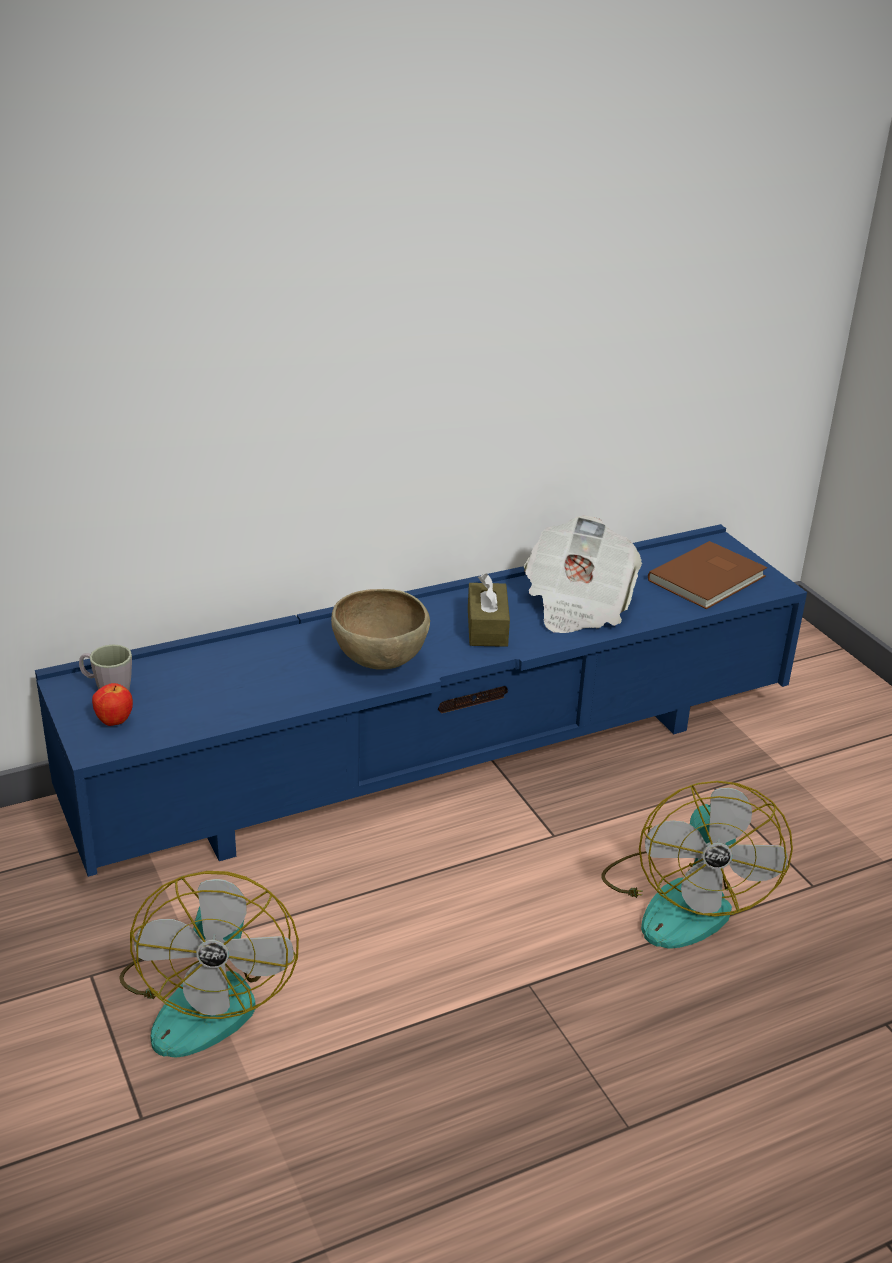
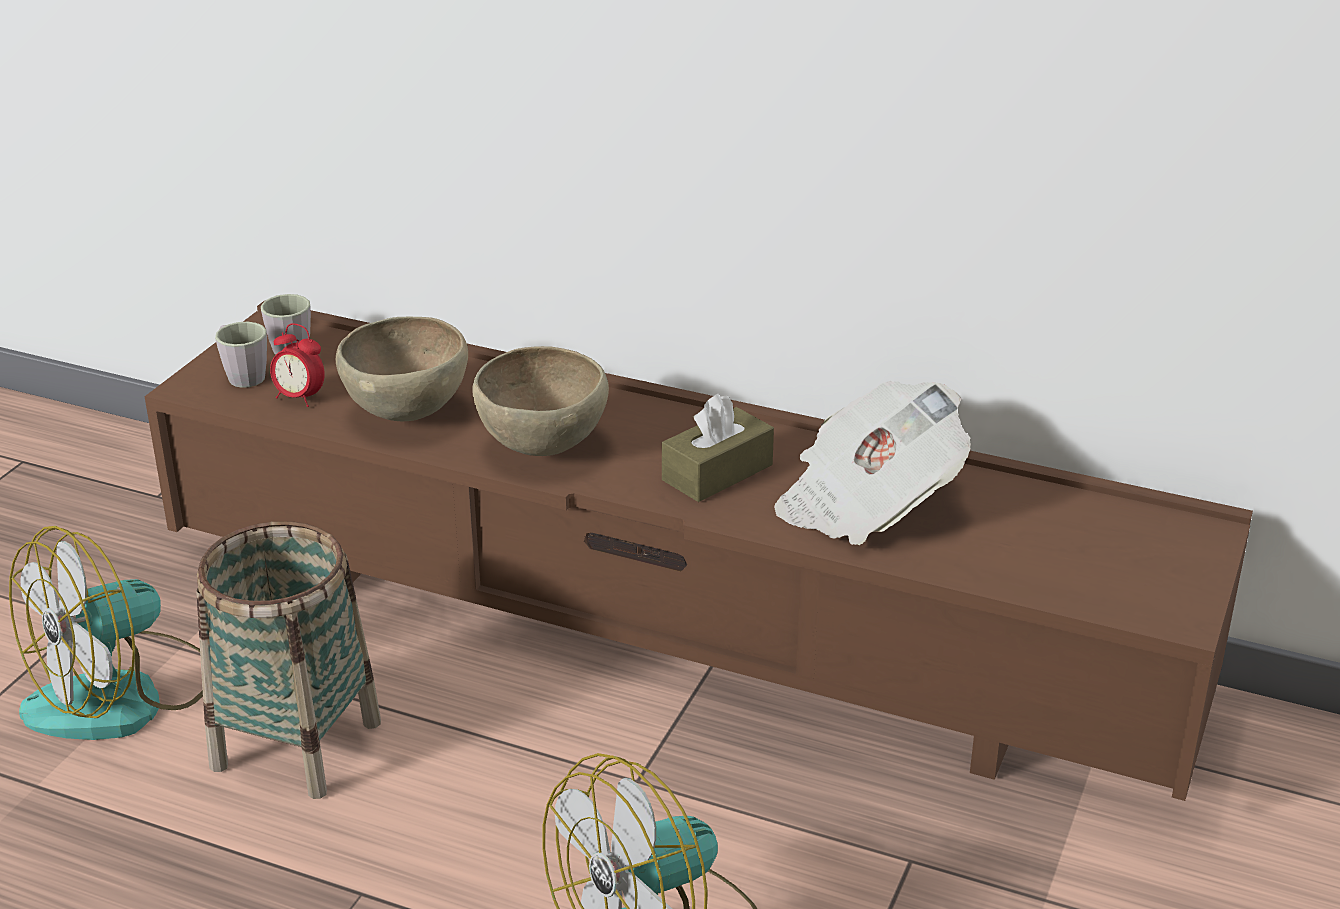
camera: 50 degrees right, 0 degrees up
(114, 721) = (242, 375): apple -> grey mug
(182, 714) = (300, 398): none -> alarm clock
(268, 687) = (408, 414): none -> brown bowl
(360, 943) = (297, 744): none -> basket
(439, 752) = (671, 626): blue tv stand -> brown tv stand
(710, 579) = (1101, 564): brown book -> none

